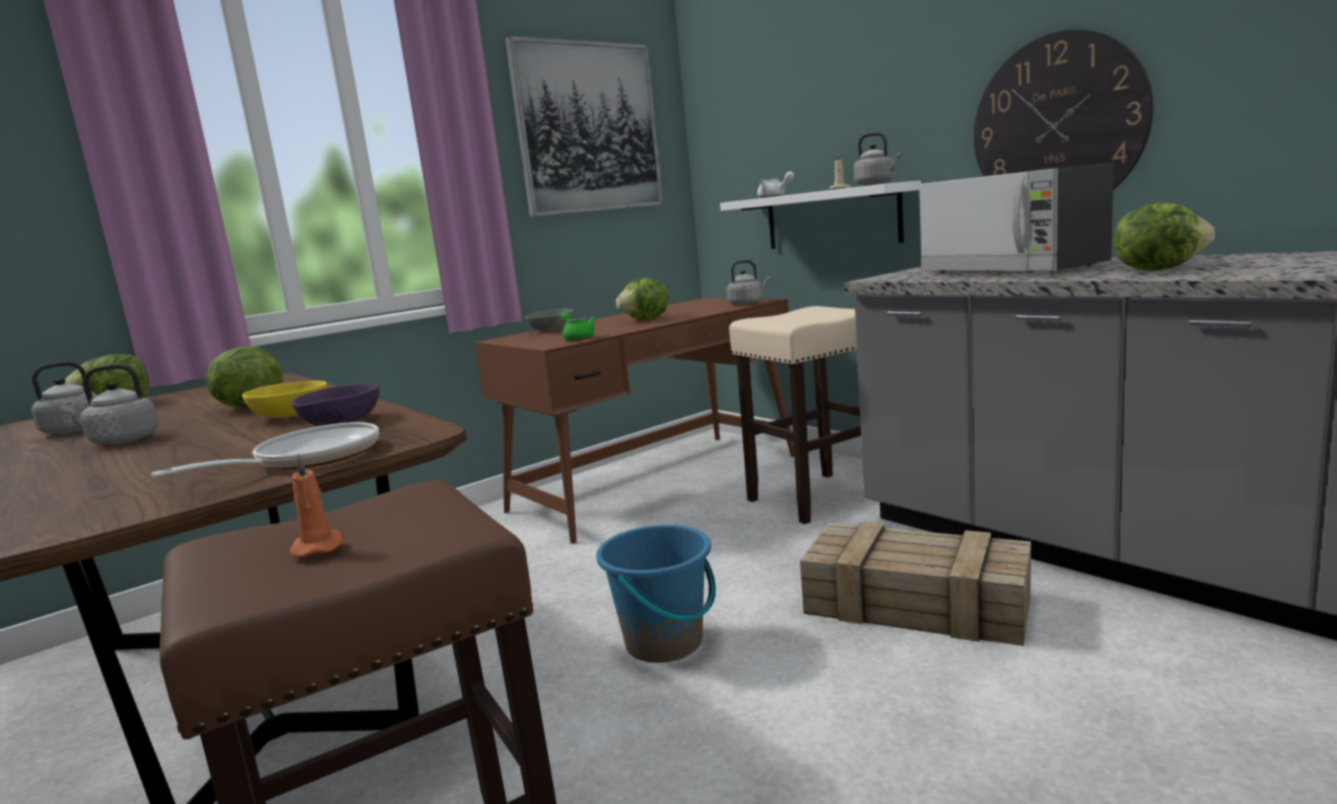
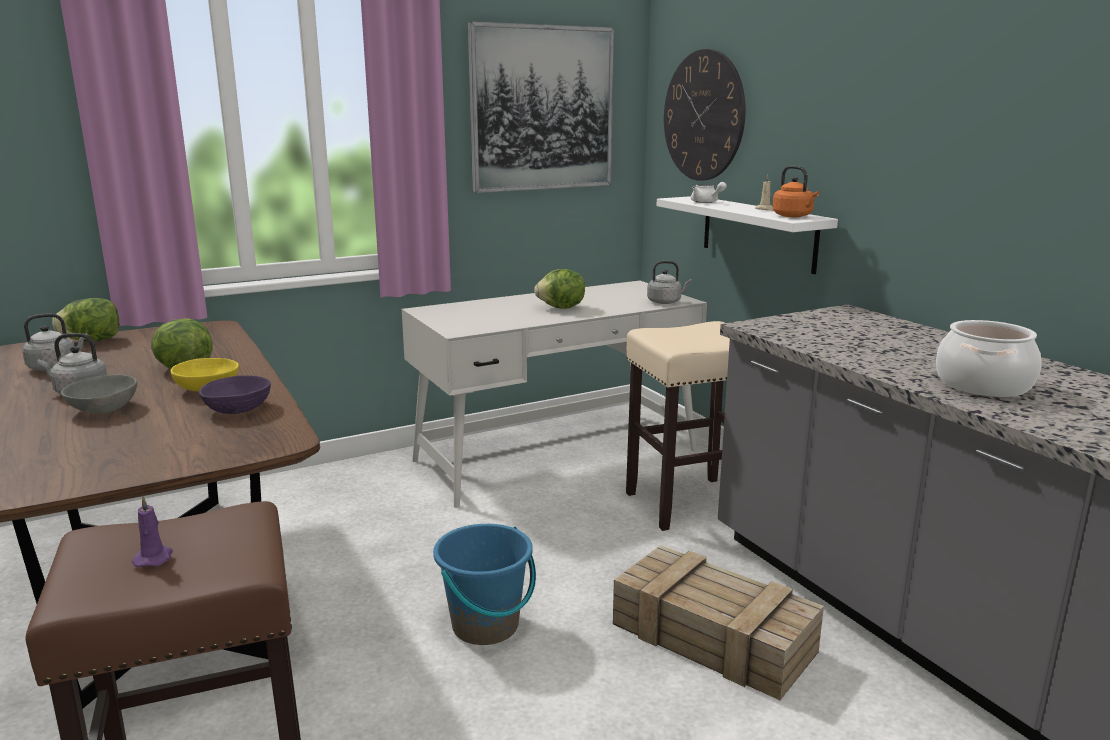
camera: 10 degrees right, 5 degrees up
(308, 459) = (192, 453): frying pan -> none
(318, 547) = (154, 558): orange candle -> purple candle
(551, 330) = (472, 306): grey bowl -> grey bowl (103, 409)
(577, 337) = (486, 324): green teapot -> none
(658, 482) = (557, 455): brown desk -> white desk
(877, 184) = (794, 216): grey kettle -> orange kettle
(1012, 269) = (875, 342): microwave -> none
(1057, 125) = (961, 199): wall clock -> wall clock (703, 116)
(1157, 270) = (982, 385): lettuce -> cooking pot

